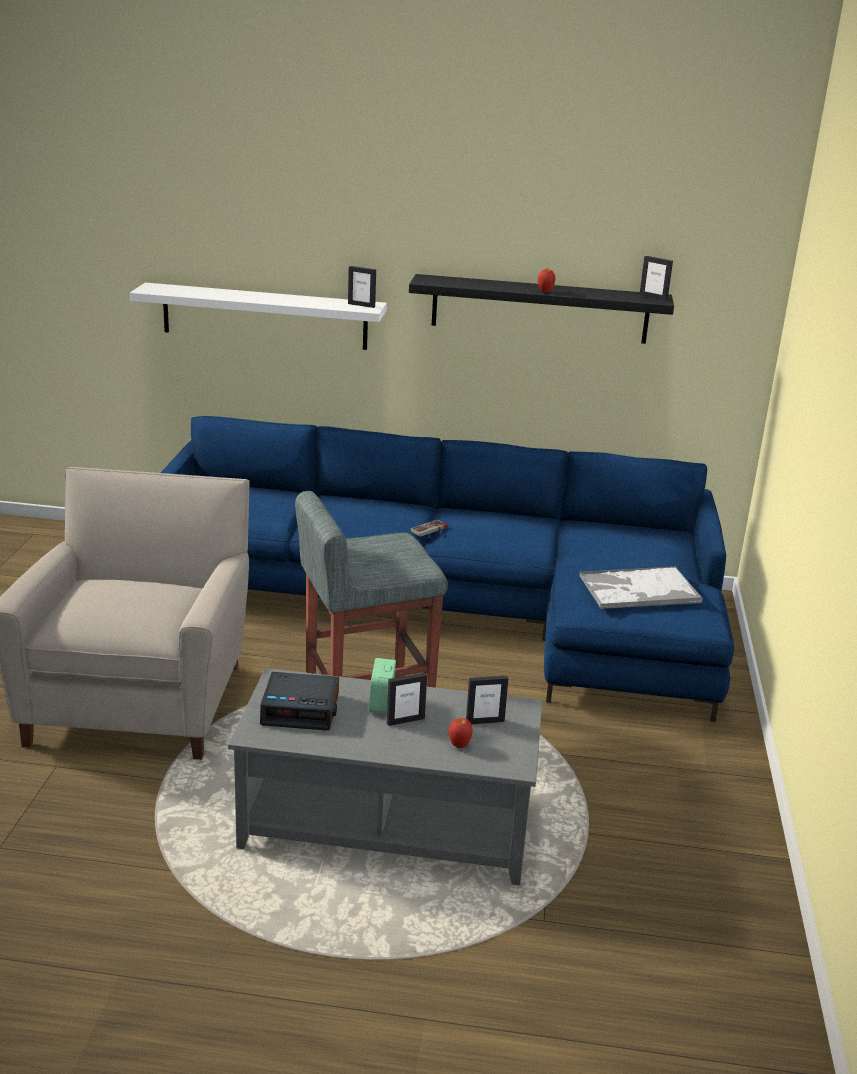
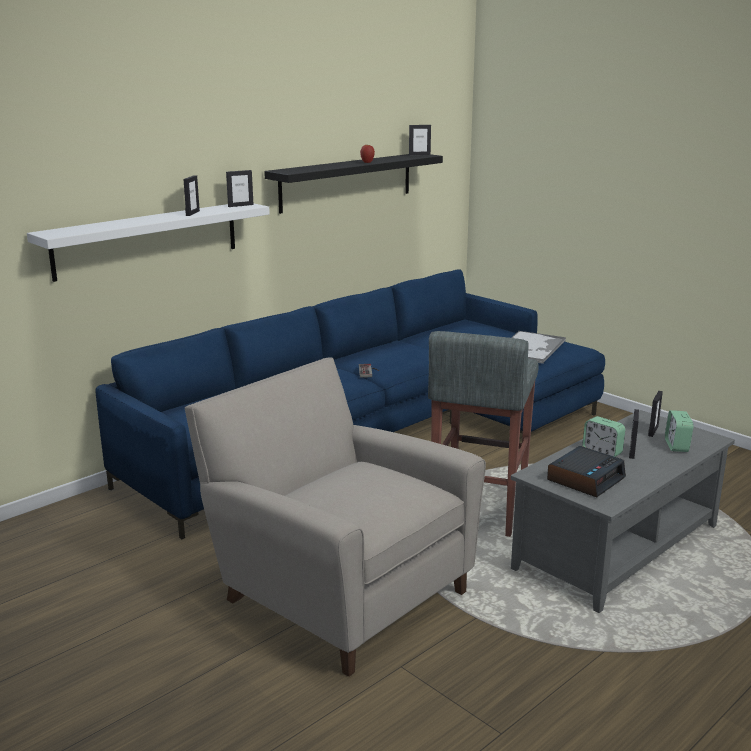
camera: 50 degrees left, 5 degrees down
(297, 301) = (192, 213): none -> picture frame
(459, 745) = (676, 446): apple -> alarm clock

